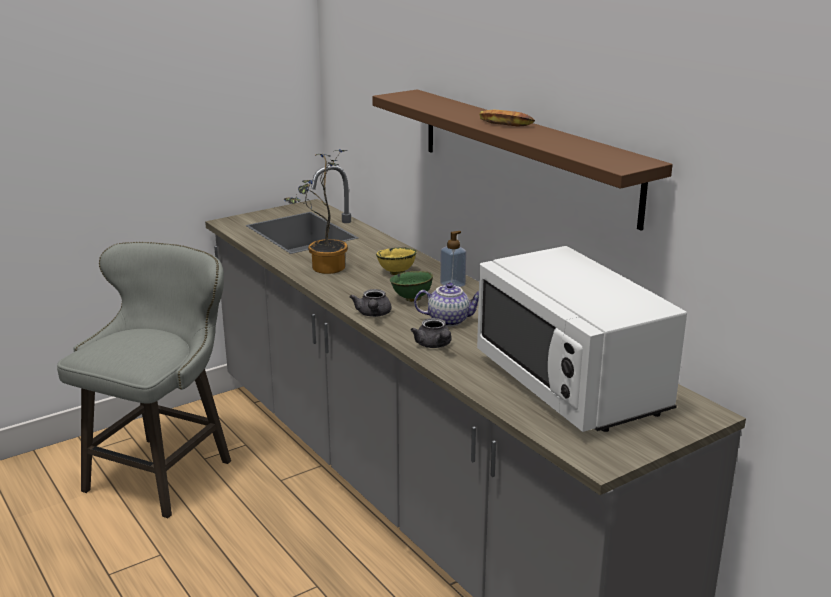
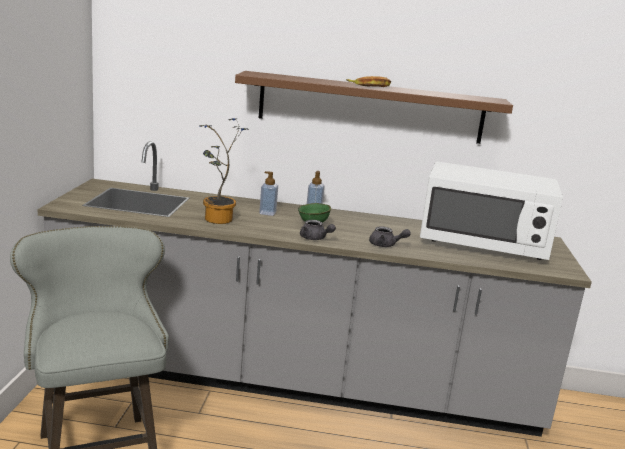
camera: 50 degrees left, 5 degrees down
(396, 273) = (267, 213): yellow bowl -> soap dispenser
(449, 320) = (359, 230): teapot -> none

